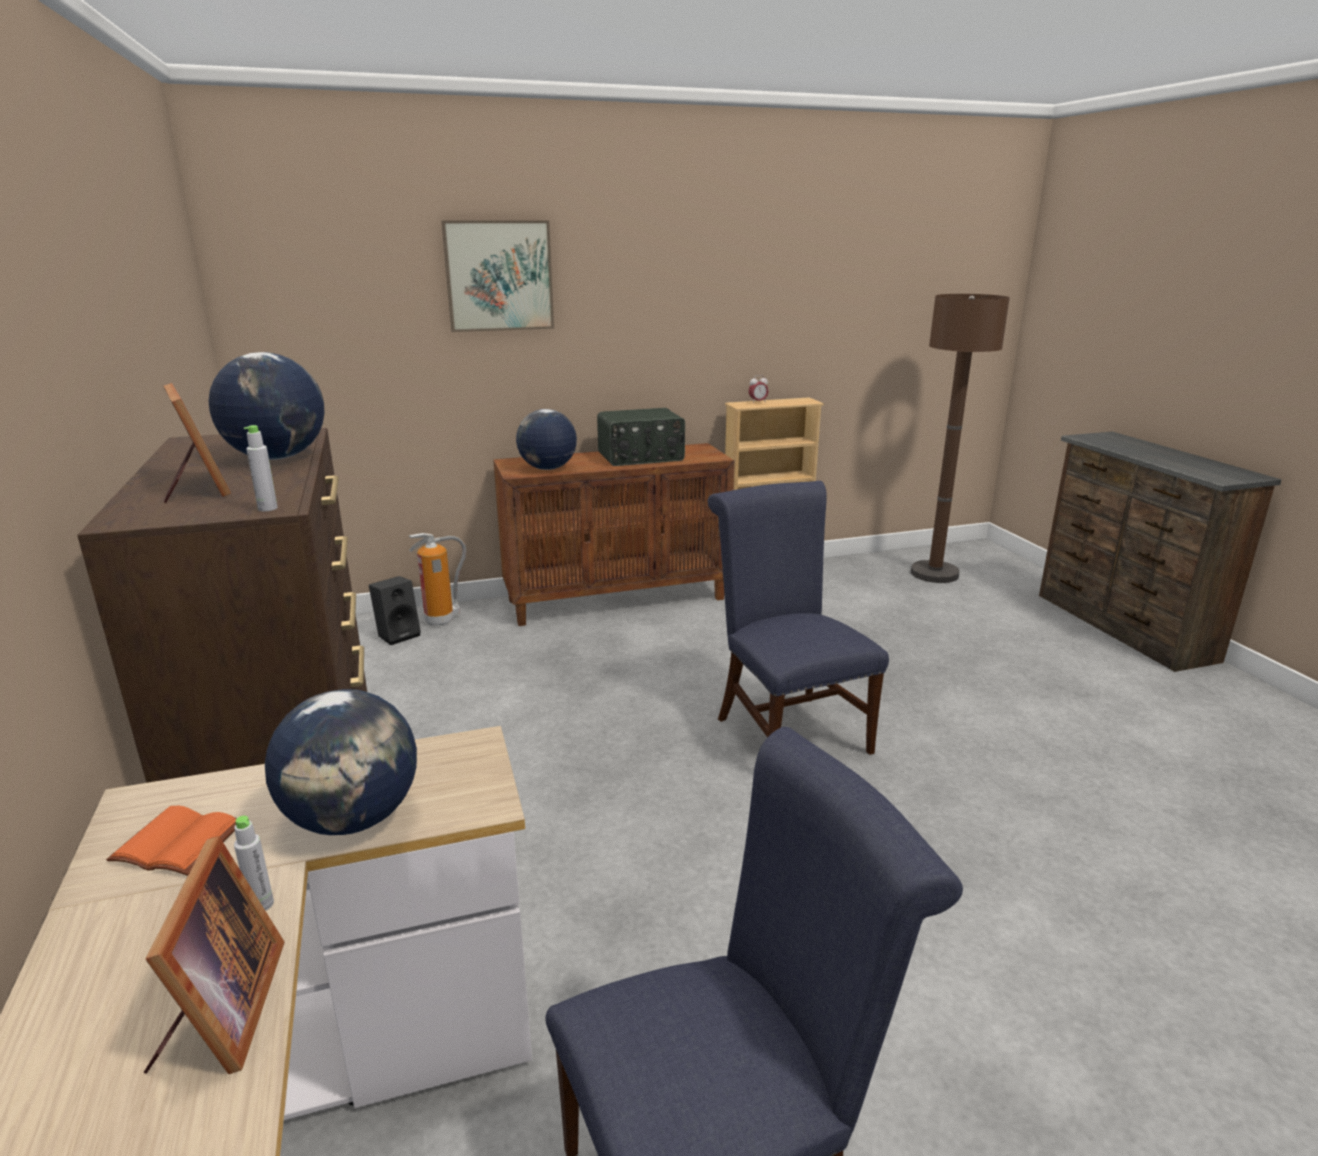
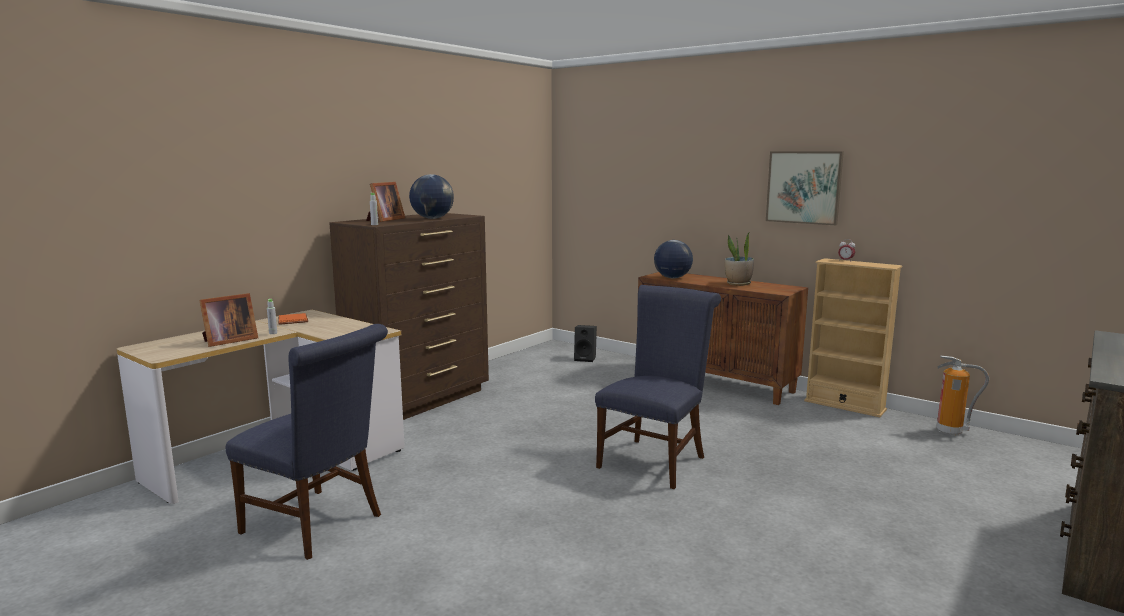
camera: 55 degrees right, 10 degrees down
(354, 818) = (322, 330): globe -> none
(441, 621) = (613, 360): fire extinguisher -> fire extinguisher (950, 432)
(499, 276) = (680, 159): picture -> picture (804, 187)
(641, 457) = (738, 284): radio -> potted plant
(934, 574) = (997, 455): brown floor lamp -> none

